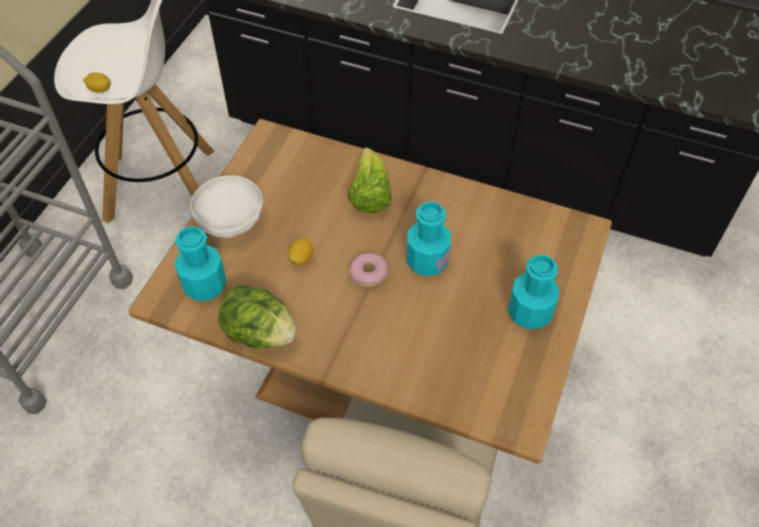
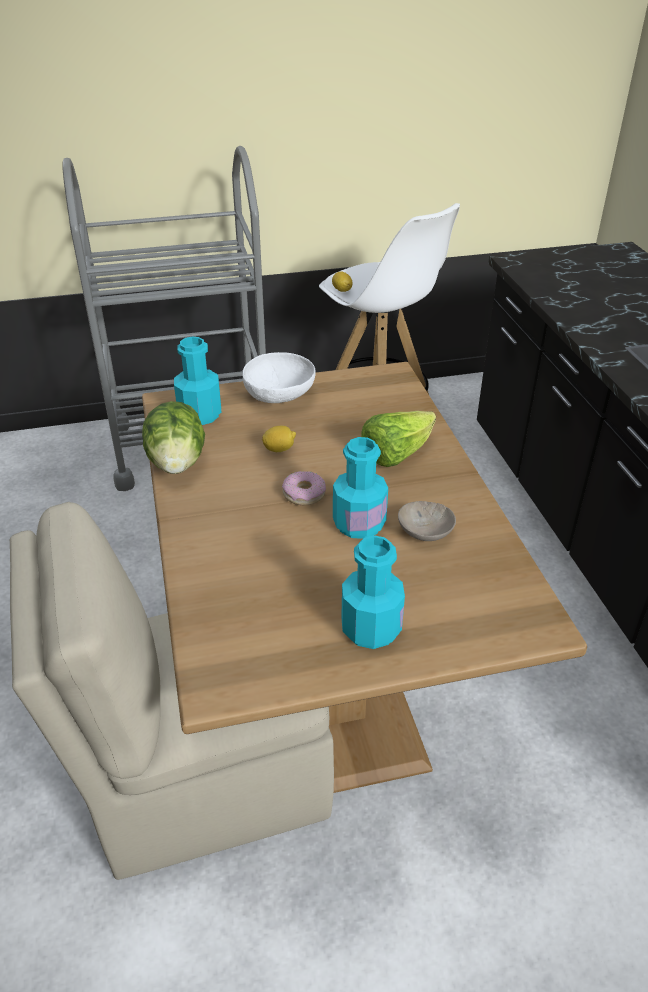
camera: 55 degrees right, 15 degrees down
(463, 232) = (424, 532): none -> beige bowl

